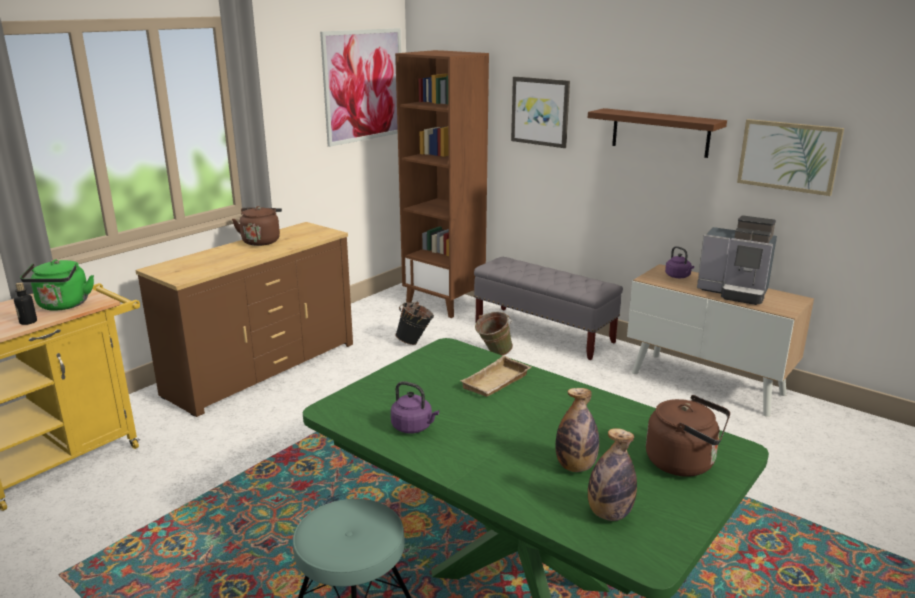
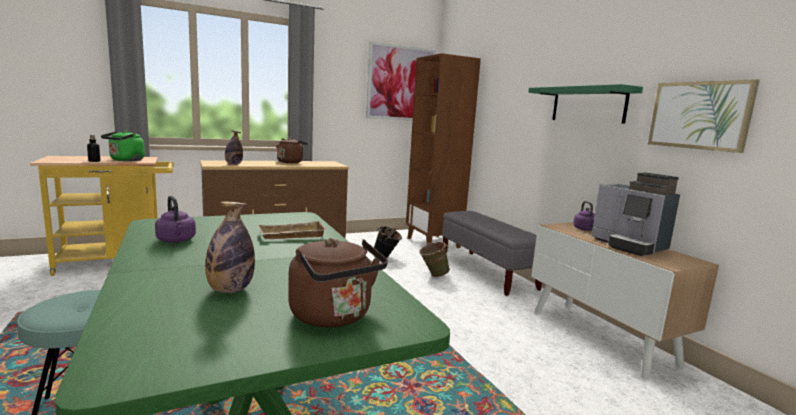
camera: 25 degrees right, 10 degrees down
(540, 111) = (508, 98): picture -> none
(609, 514) = (175, 327): bottle -> bottle (233, 164)
(660, 132) = (588, 105): brown shelf -> green shelf

